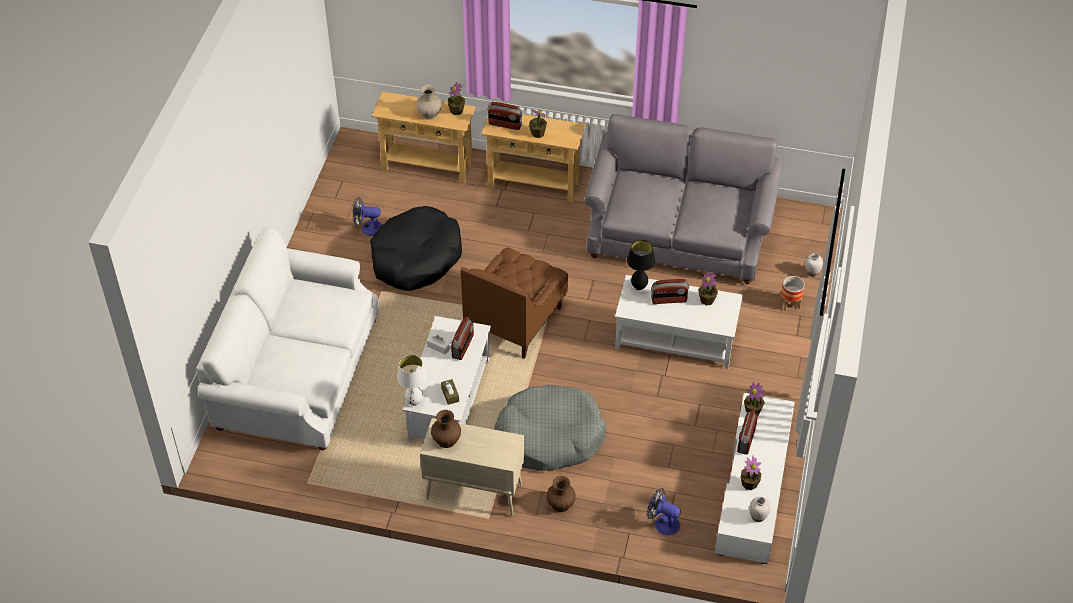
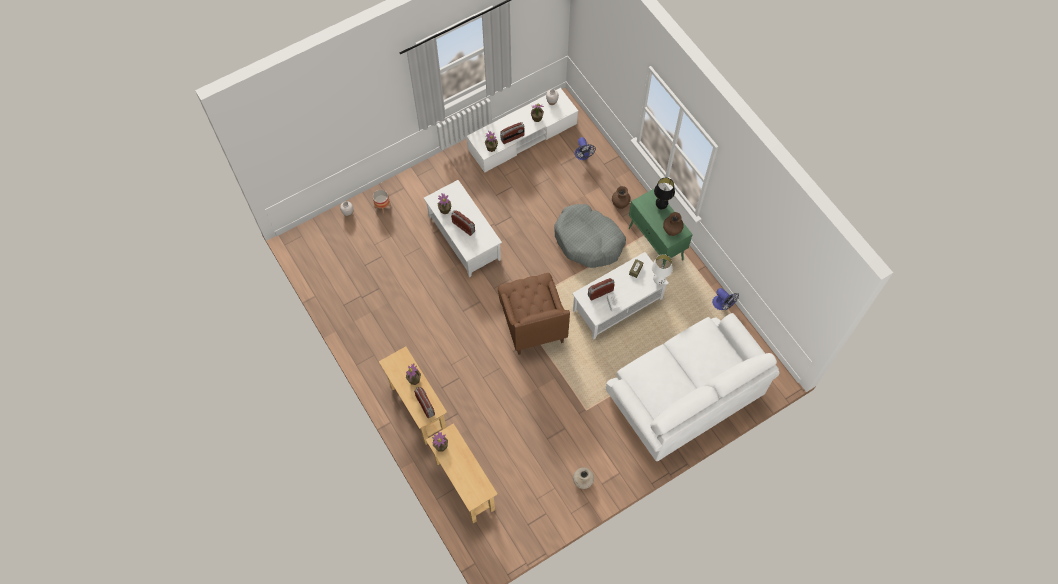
camera: 135 degrees left, 15 degrees up
(368, 228) = (549, 467): fan -> fan (722, 305)
(416, 258) = (543, 417): black dog bed -> none
(429, 113) = (460, 460): beige vase -> beige vase (582, 481)
(473, 492) = (656, 244): beige cabinet -> green cabinet
(516, 320) = (532, 322): brown armchair -> brown armchair turned 90 degrees clockwise
(639, 287) = (469, 247): black table lamp -> black table lamp (661, 206)
(679, 233) = (381, 298): grey sofa -> none

